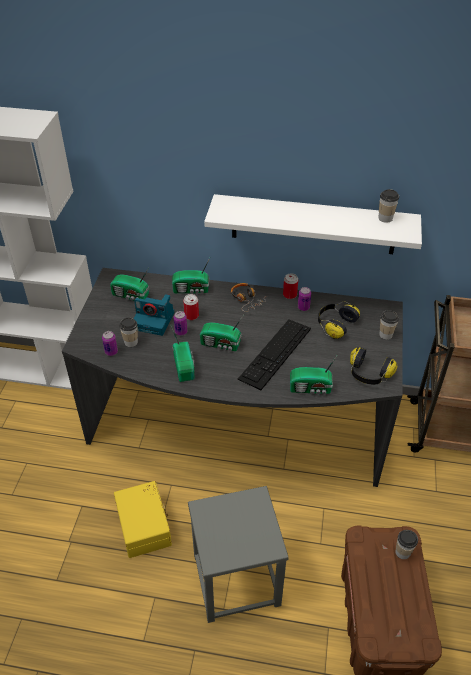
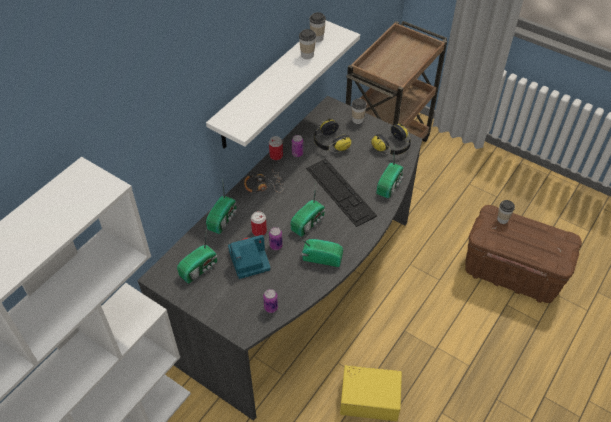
camera: 65 degrees left, 5 degrees up
(131, 342) = (267, 288): cup -> cup (307, 55)
(154, 320) = (248, 261): camera -> camera turned 150 degrees counterclockwise
(236, 580) = (448, 347): grey stool -> none

